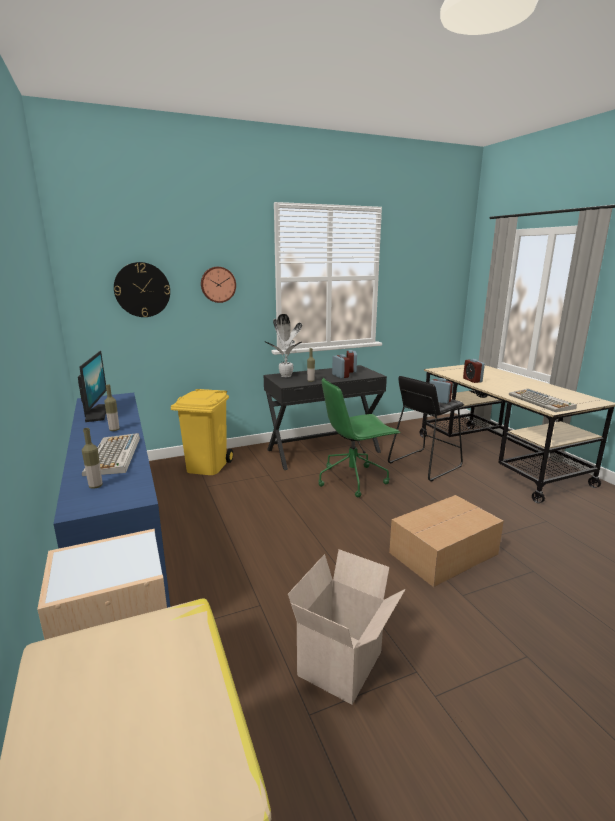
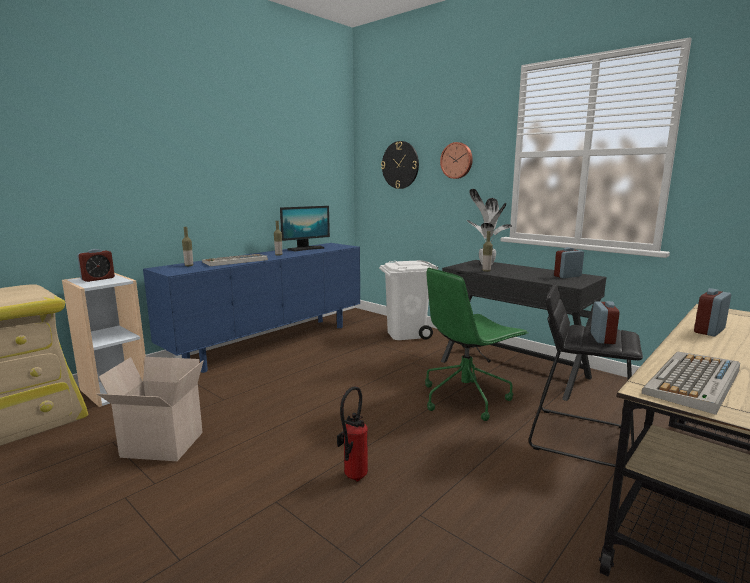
camera: 65 degrees right, 5 degrees down
(206, 466) = (406, 334): yellow trash can -> white trash can
(340, 376) = (532, 275): alarm clock -> alarm clock (98, 279)
(355, 479) = (468, 398): green office chair -> green office chair turned 75 degrees counterclockwise
(442, 553) = (352, 477): cardboard box -> fire extinguisher

